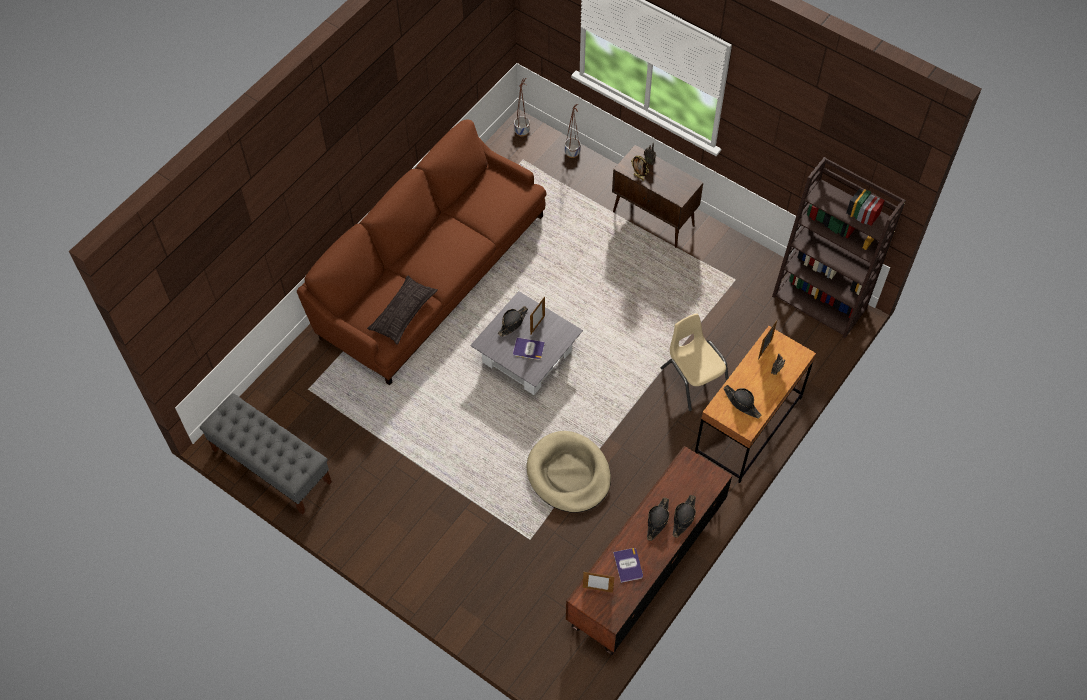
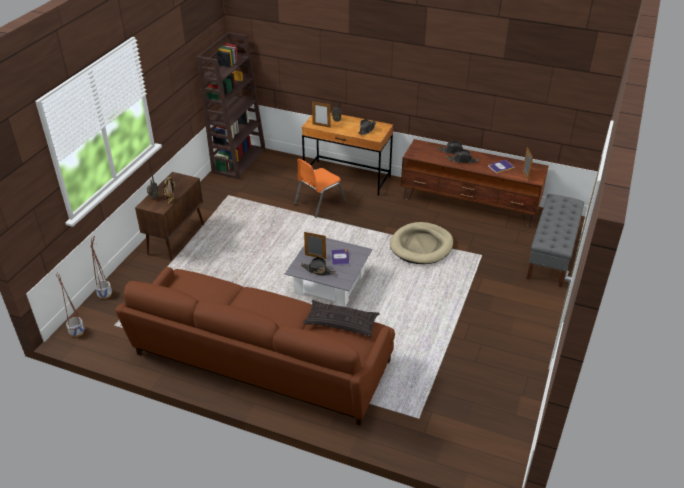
camera: 105 degrees left, 20 degrees down
(271, 466) = (509, 423): grey bench -> grey bench (551, 255)
(694, 379) = (319, 202): beige chair -> orange chair

